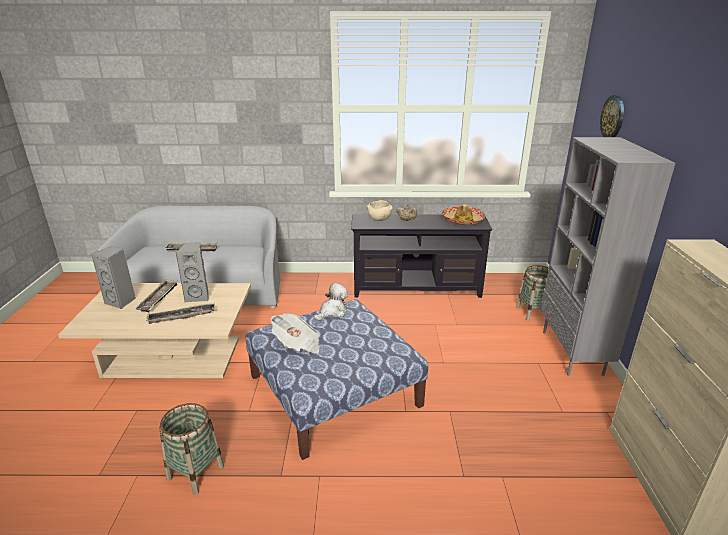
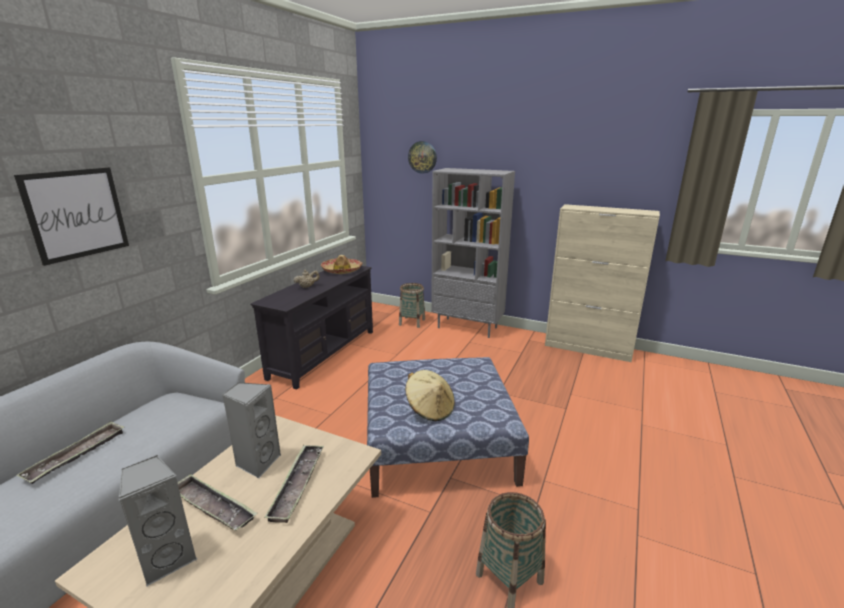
camera: 65 degrees left, 5 degrees down
(244, 118) = (77, 214): none -> picture
(297, 344) = (430, 409): newspaper -> beige hat
(332, 312) = (386, 378): plush toy -> none
(379, 219) = (286, 295): beige bowl -> none

